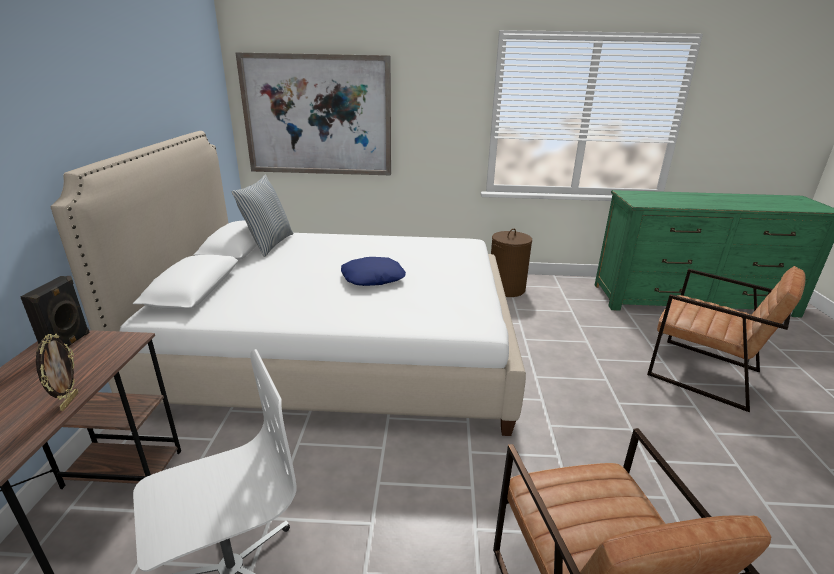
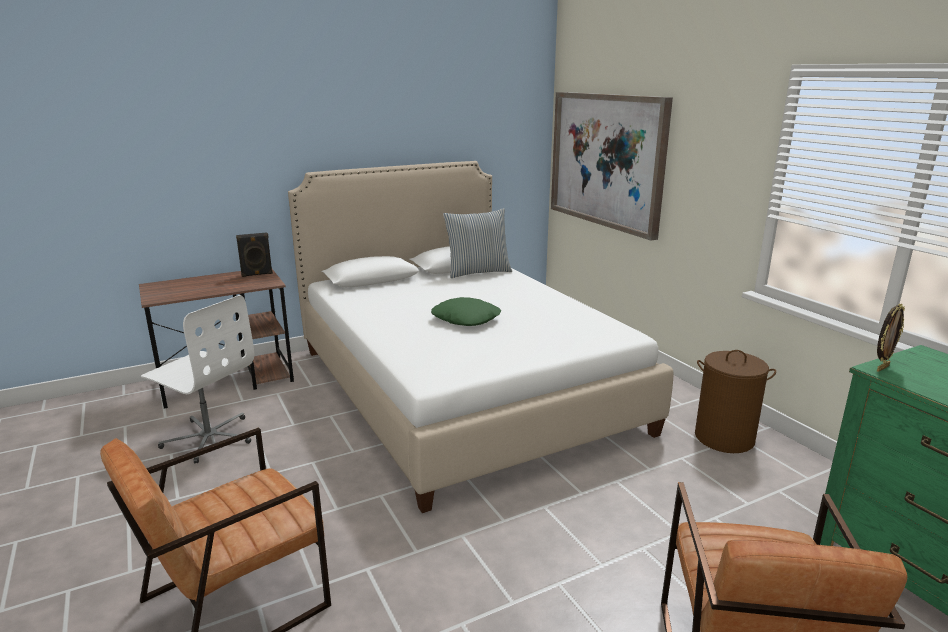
camera: 60 degrees right, 5 degrees down
(69, 401) = (205, 293): picture frame -> picture frame (881, 368)
(372, 277) = (466, 318): blue pillow -> green pillow

